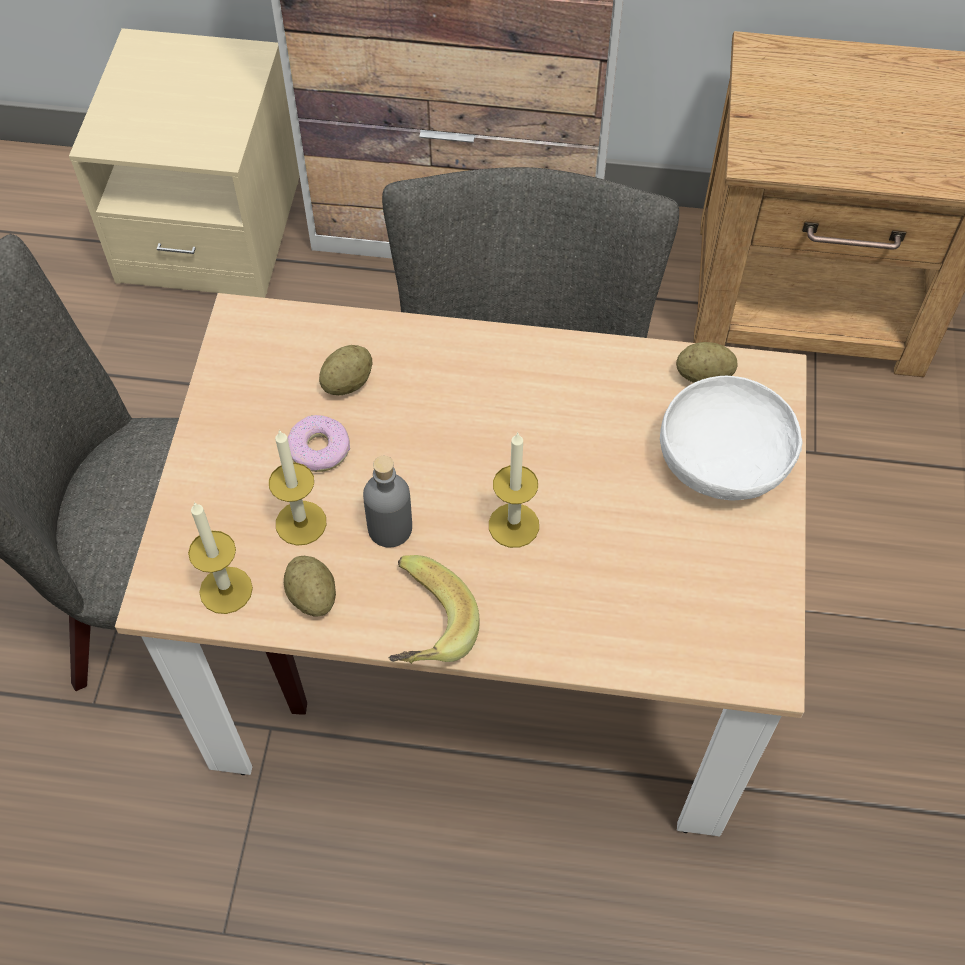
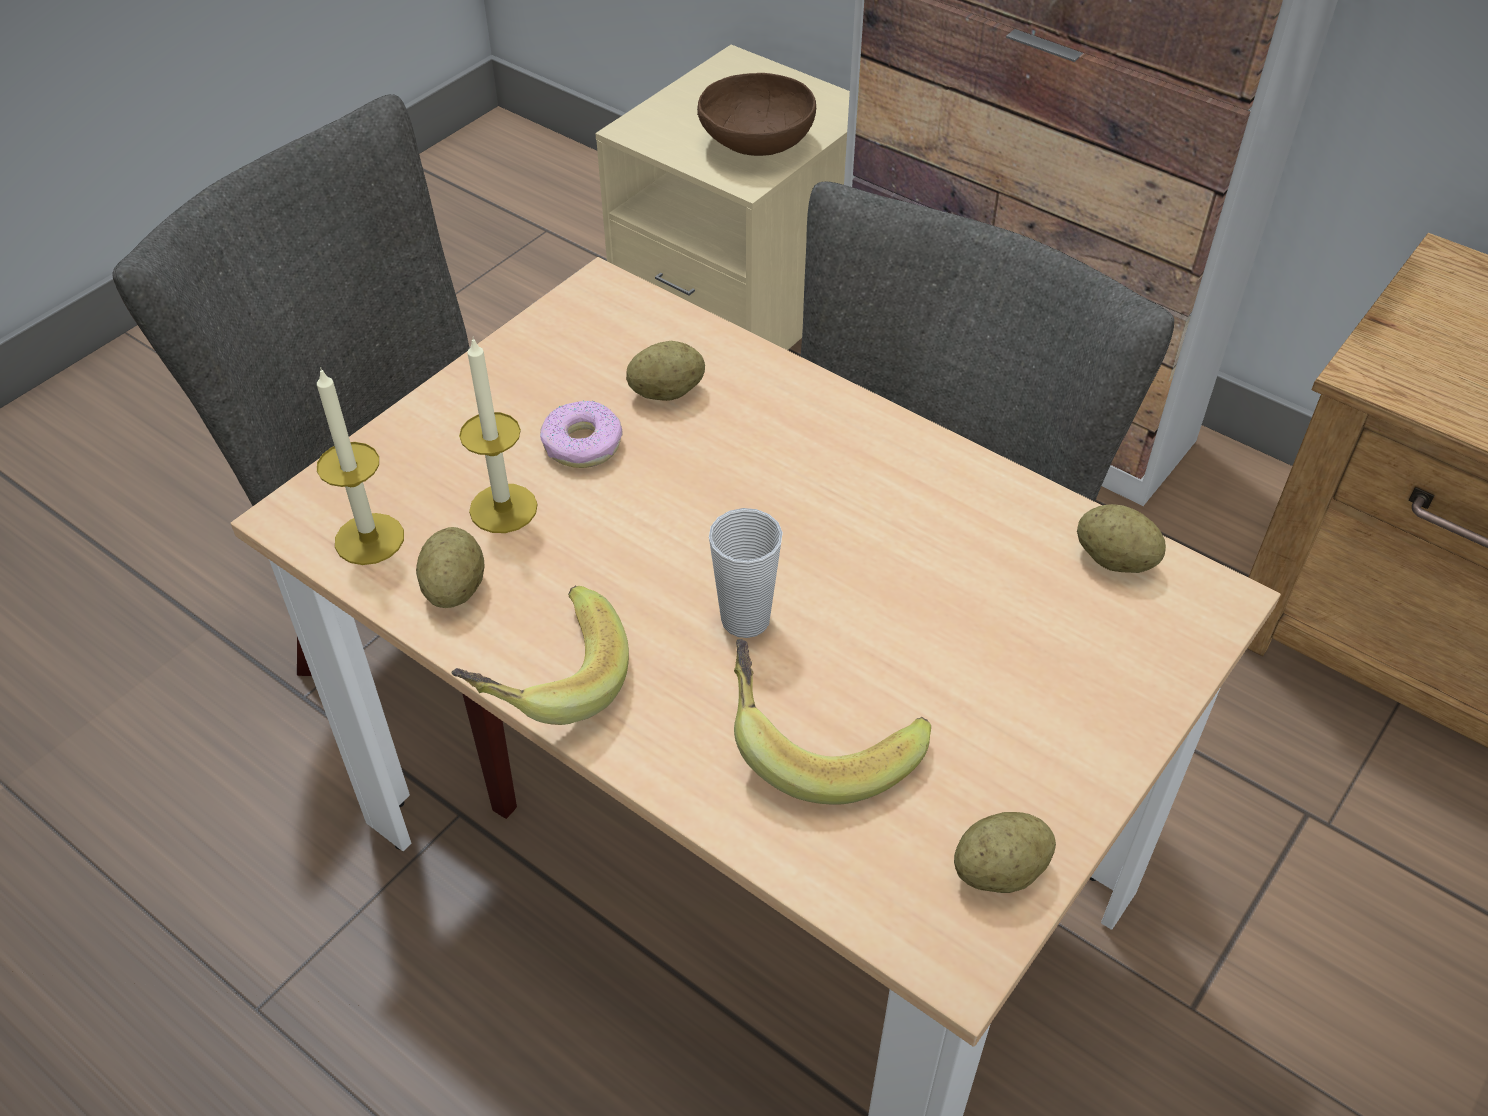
camera: 30 degrees right, 10 degrees down
(206, 119) = (756, 146): none -> brown bowl
(390, 528) = (597, 558): grey bottle -> none
(513, 525) = (745, 619): candle -> cup
(611, 583) = (819, 741): none -> banana
(724, 461) = (1075, 668): white bowl -> none
(759, 610) = (999, 871): none -> potato

